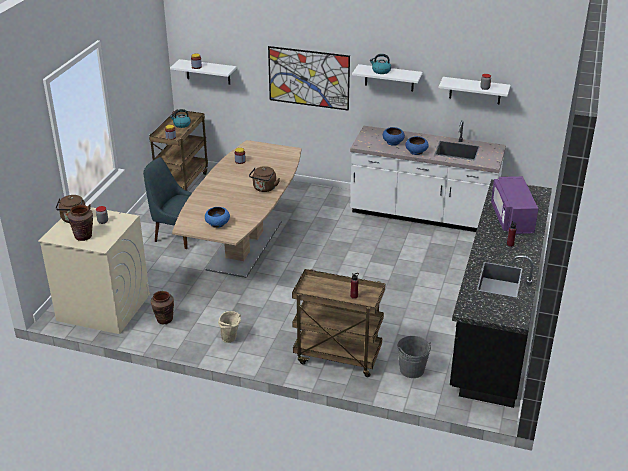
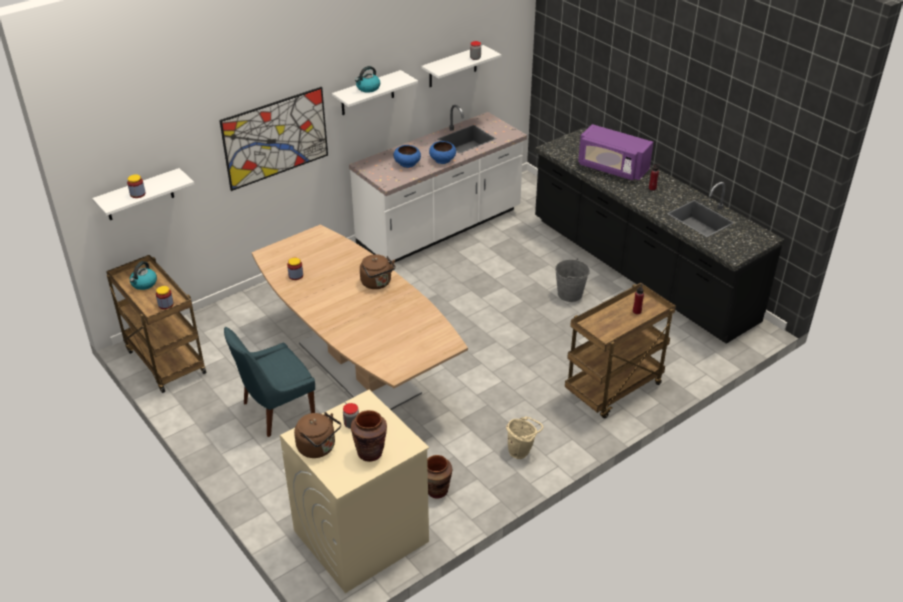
camera: 55 degrees left, 5 degrees up
(217, 224) = (414, 345): blue bowl -> none
(412, 370) = (670, 352): grey bucket -> grey bucket (570, 294)

